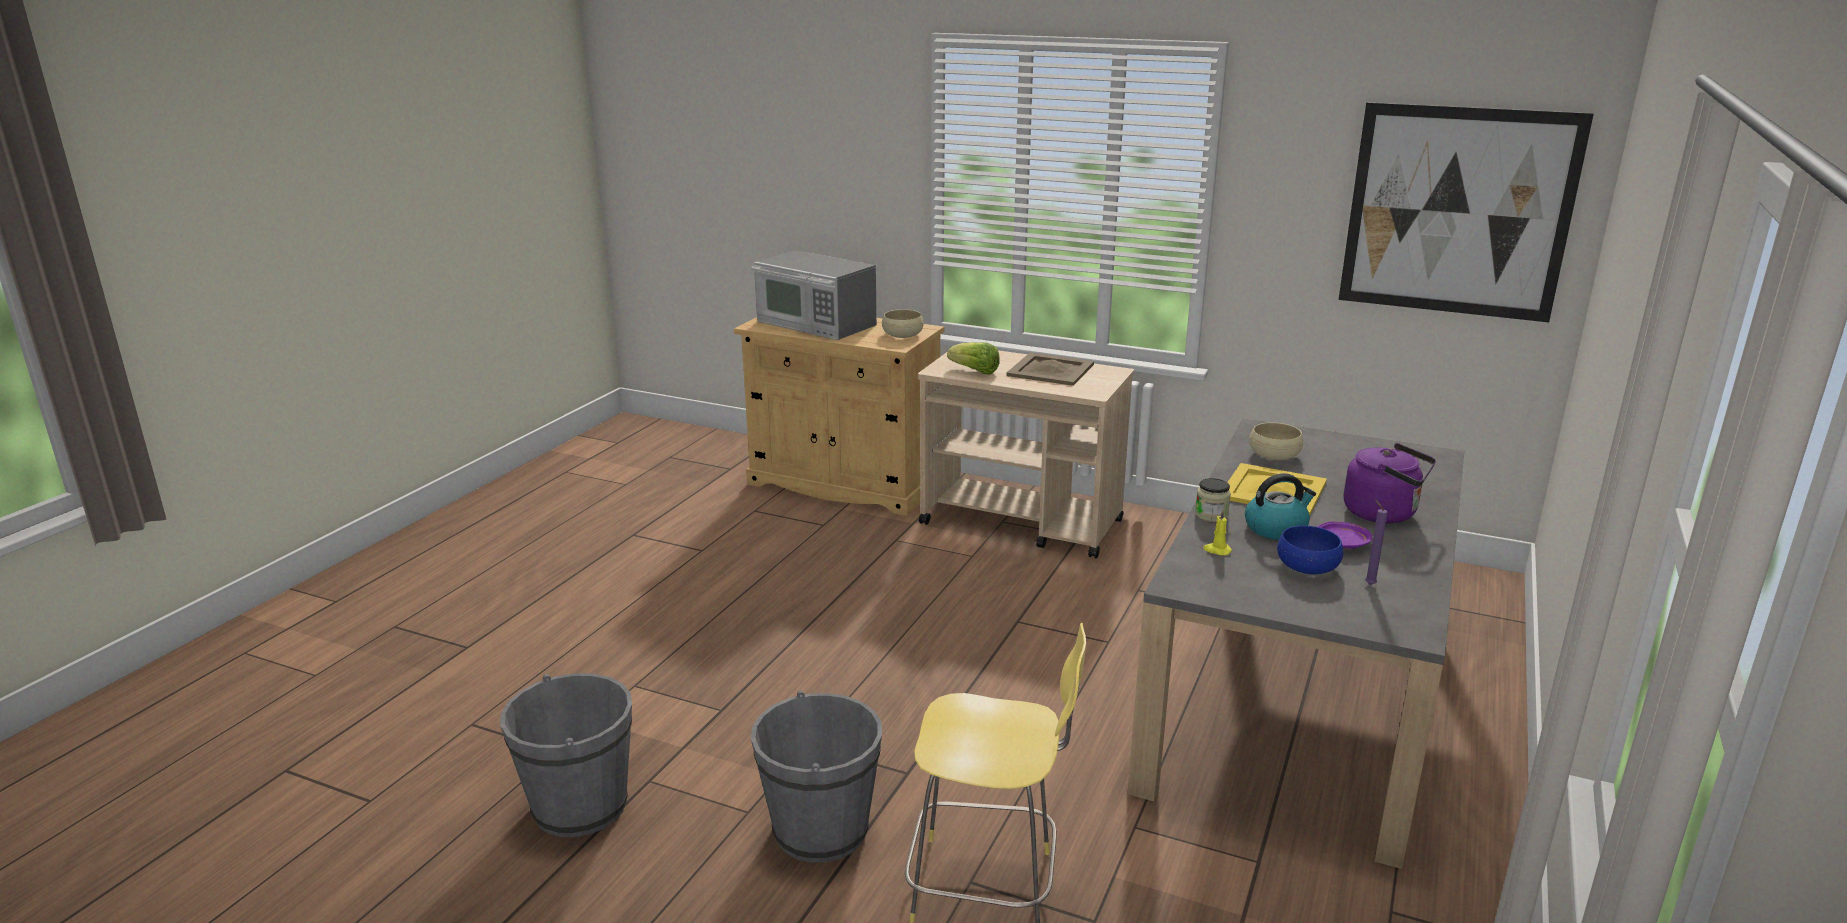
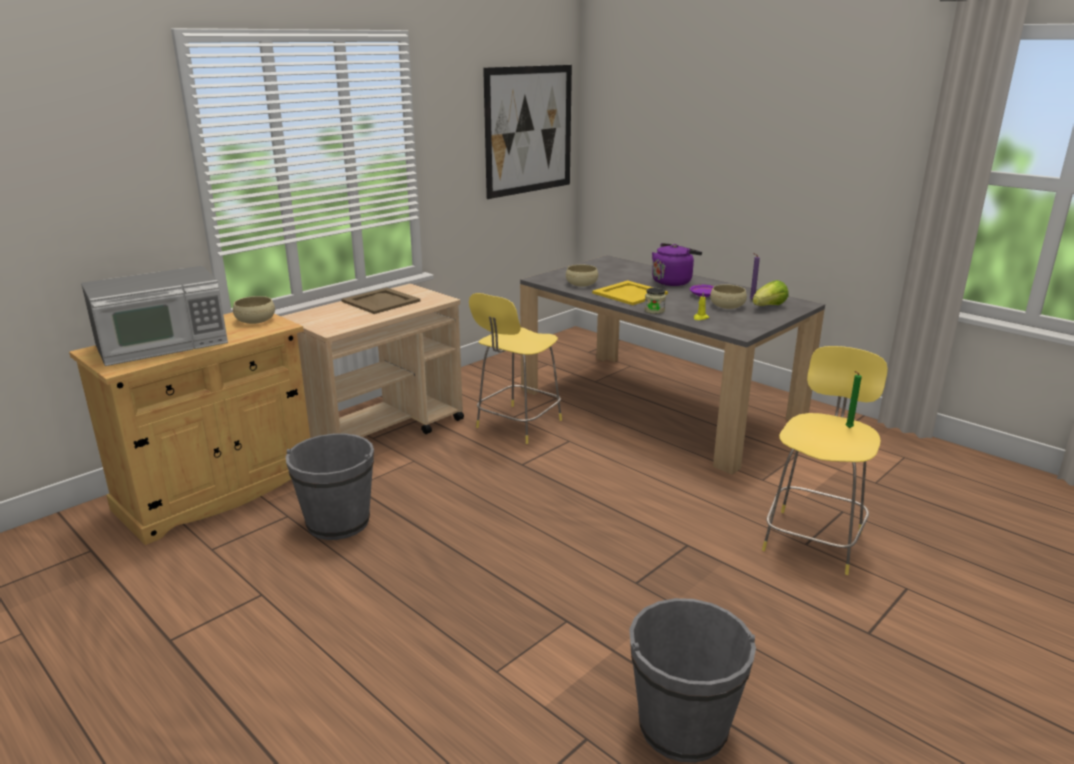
camera: 70 degrees left, 0 degrees up
(821, 830) = (744, 593): grey bucket -> grey bucket (338, 522)
(975, 371) = (351, 320): lettuce -> lettuce (769, 307)
(1021, 750) = (848, 428): none -> green candle
(1117, 597) = (517, 425): none -> yellow stool
(1276, 528) = (679, 302): kettle -> none
(1307, 566) = (727, 306): blue bowl -> beige bowl

